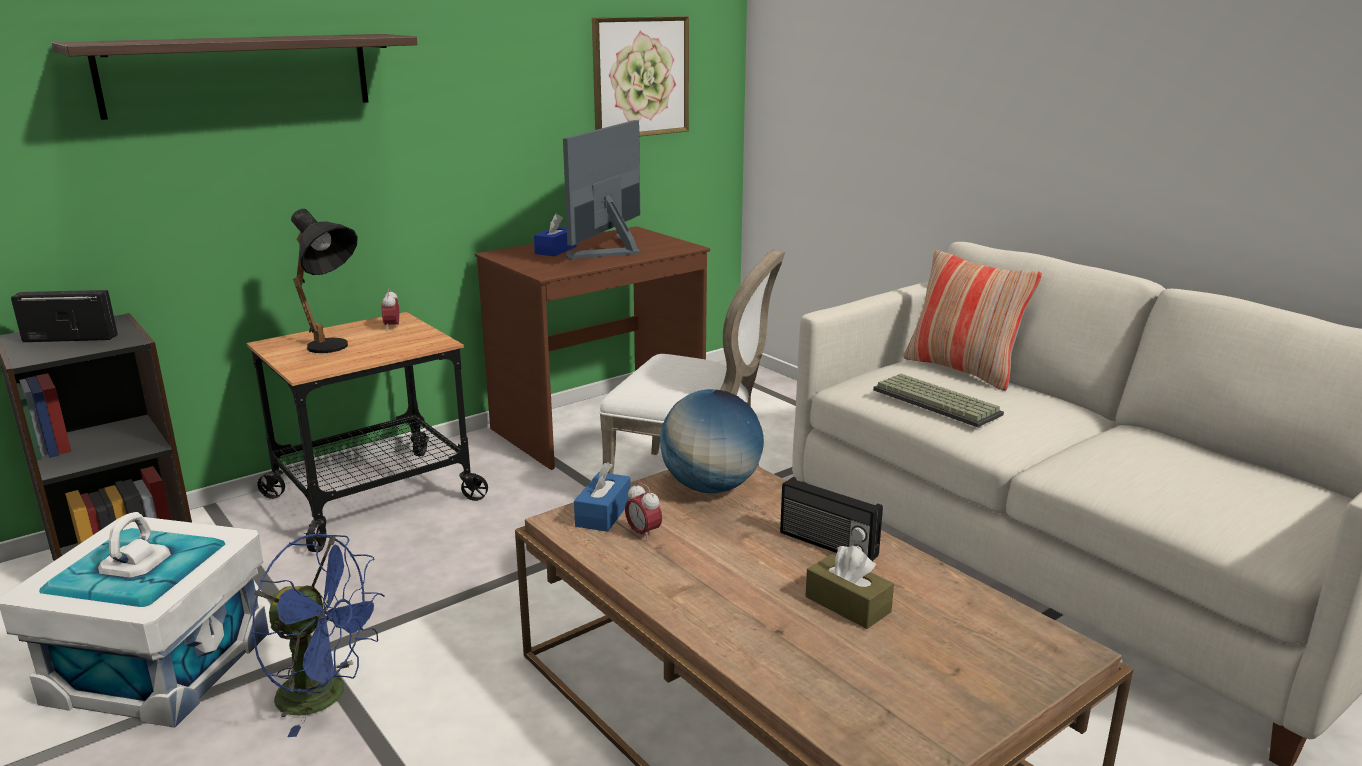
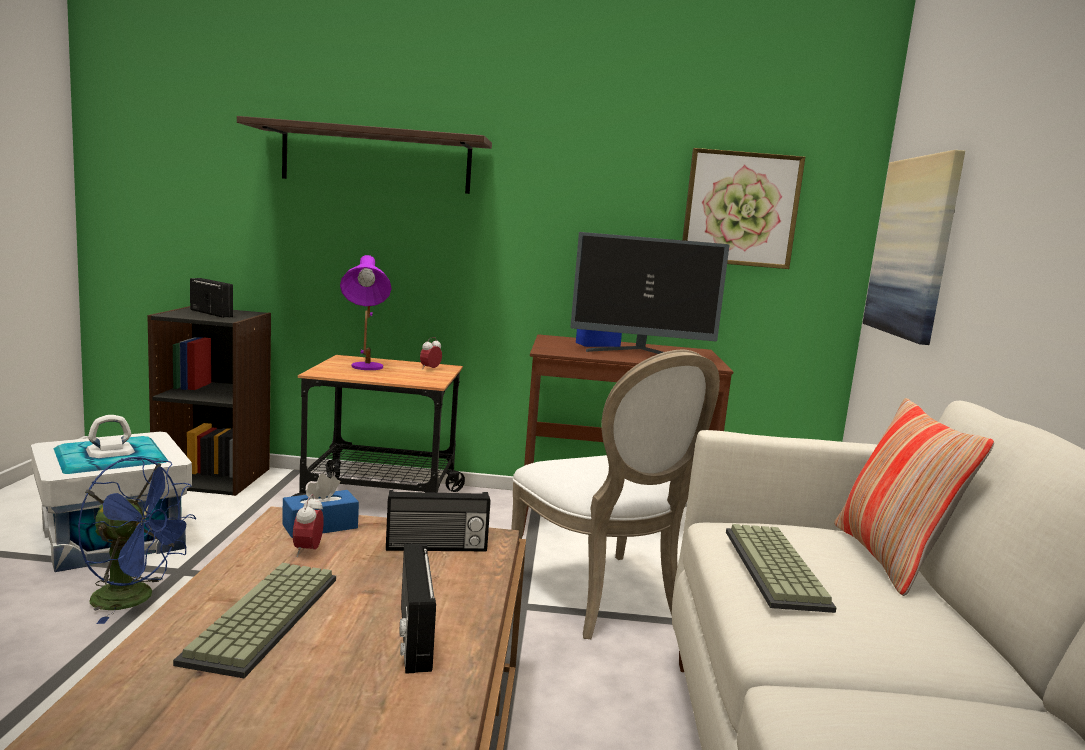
camera: 40 degrees right, 10 degrees down
(325, 696) = (135, 599): blue fan -> blue fan turned 45 degrees counterclockwise
(334, 350) = (364, 369): black table lamp -> purple table lamp
(611, 250) = (640, 353): monitor -> monitor turned 150 degrees counterclockwise
(711, 487) = (436, 547): globe -> radio
(734, 585) = (266, 619): none -> keyboard
(809, 101) = (913, 247): none -> picture
(847, 604) = (300, 691): brown tissue box -> none

